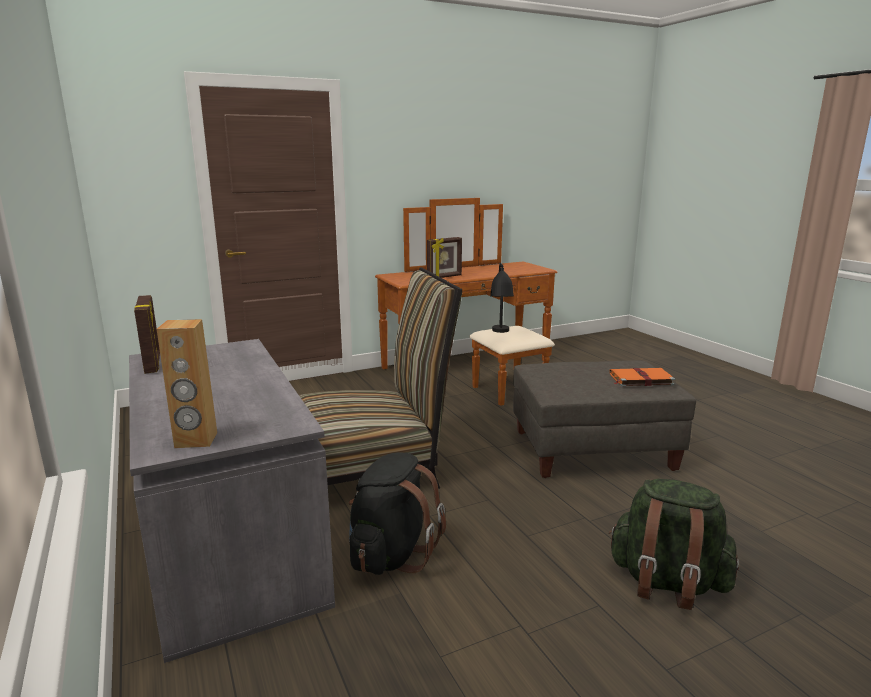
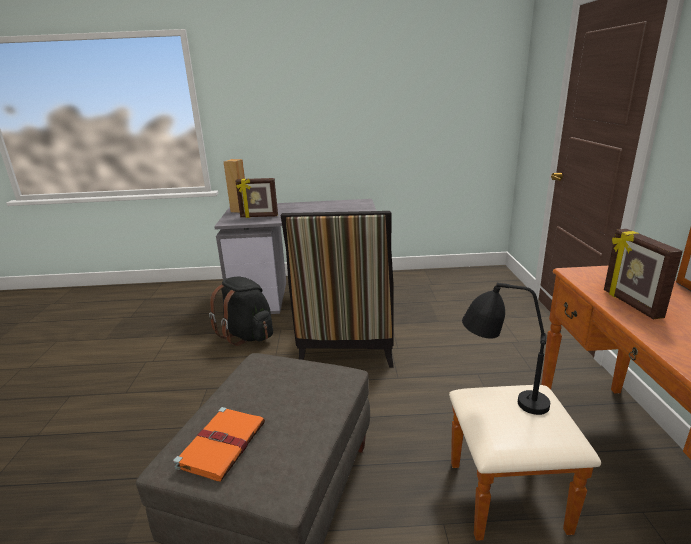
camera: 115 degrees right, 5 degrees up
(153, 363) = (349, 202): picture frame -> picture frame (259, 216)
(667, 582) = (96, 432): green backpack -> none

